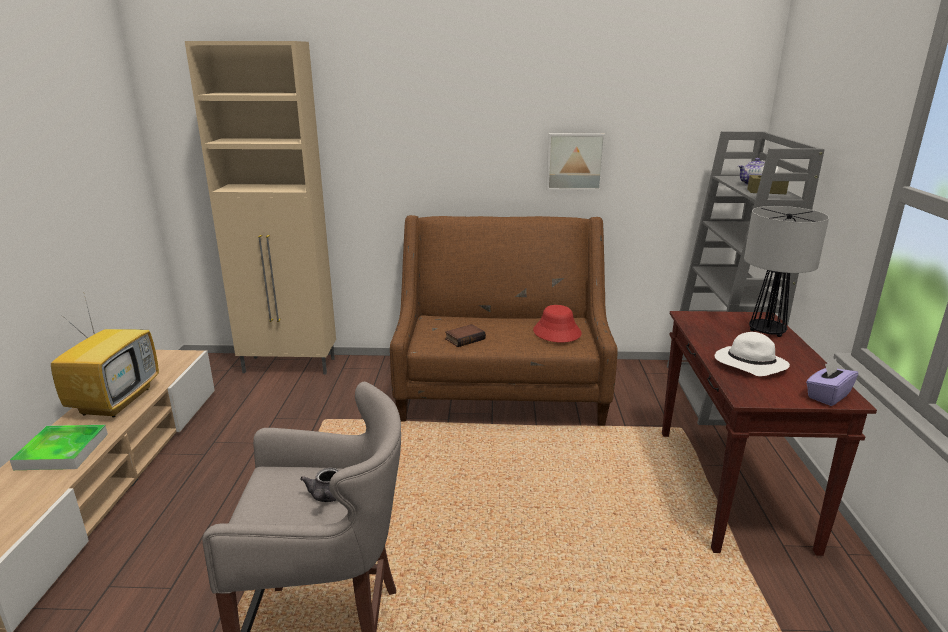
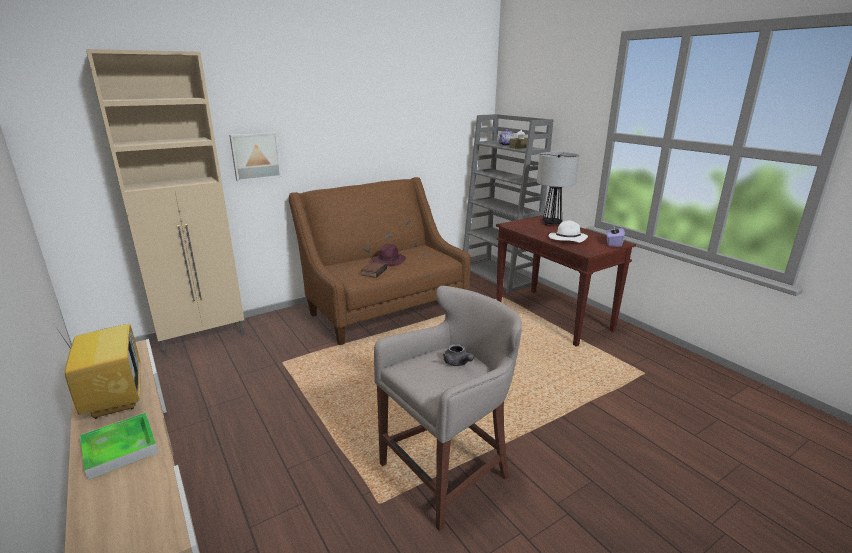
camera: 35 degrees left, 0 degrees up
(503, 328) = (389, 261): none -> purple hat
(556, 332) = (423, 255): red hat -> none
(574, 161) = (396, 141): picture -> picture (255, 156)

